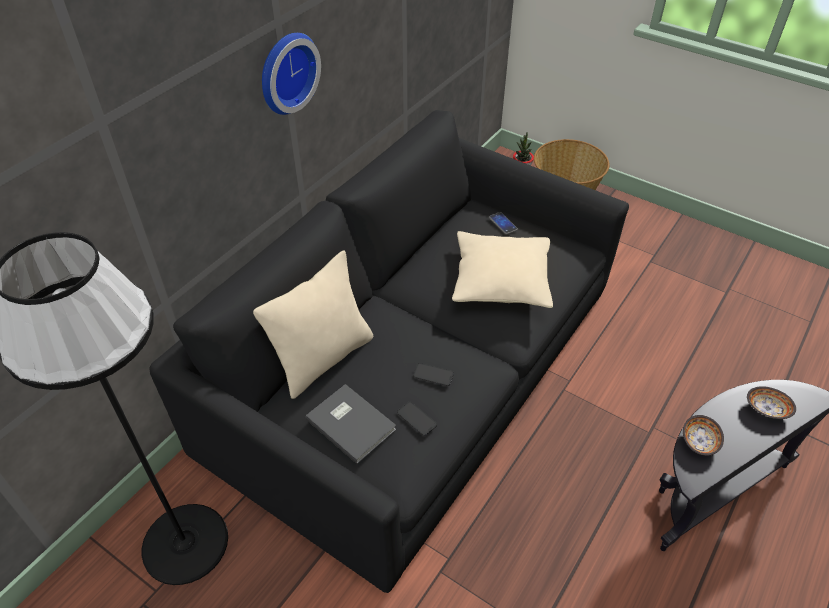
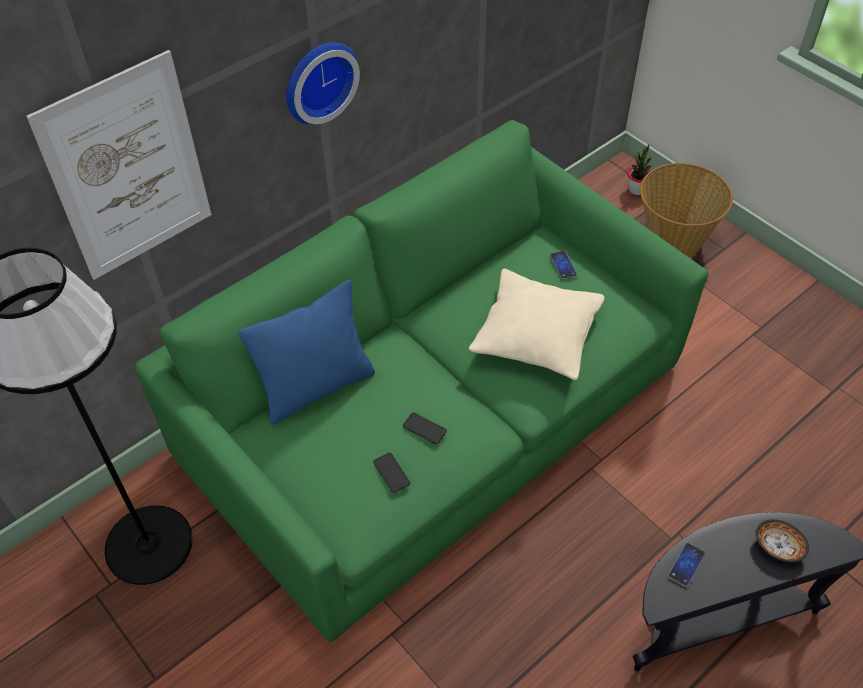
camera: 15 degrees right, 5 degrees up
(127, 162) = (128, 170): none -> picture
(323, 359) = (316, 387): beige pillow -> blue pillow
(351, 423) = (323, 462): grey book -> none
(414, 368) = (432, 409): black sofa -> green sofa
(700, 441) = (686, 565): bowl -> phone

